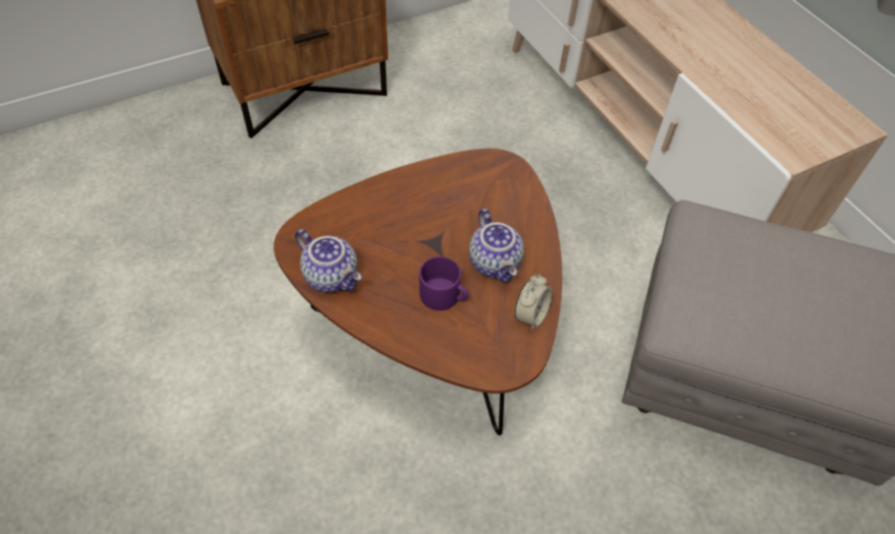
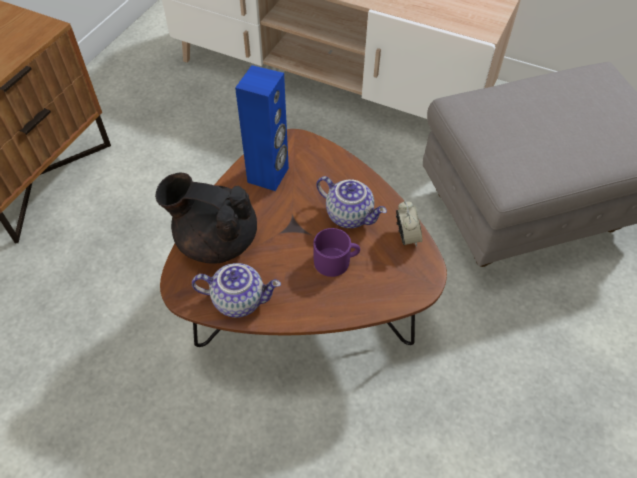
camera: 35 degrees left, 0 degrees up
(358, 215) = (216, 240): none -> black teapot
(455, 184) = (268, 175): none -> blue speaker

